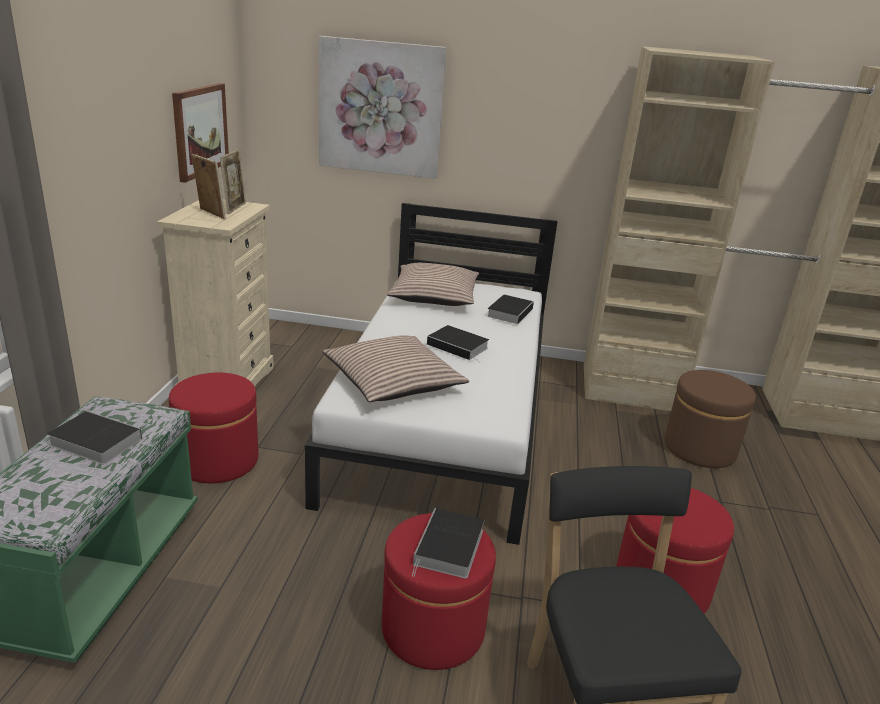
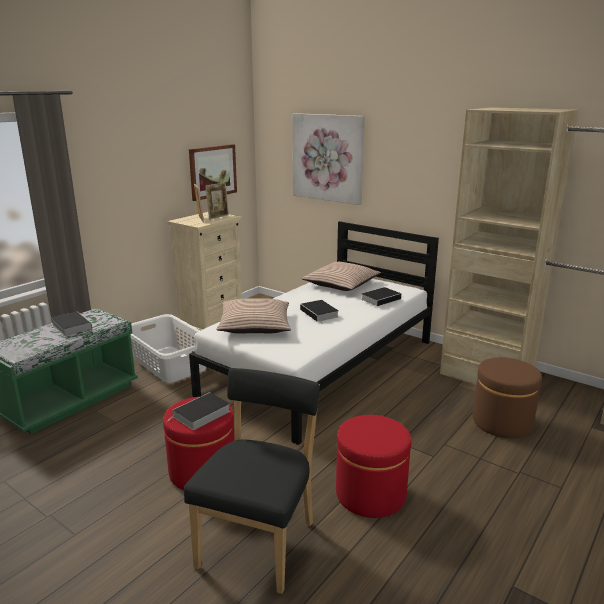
camera: 30 degrees right, 5 degrees down
(218, 461) = (170, 363): red ottoman -> white laundry basket

